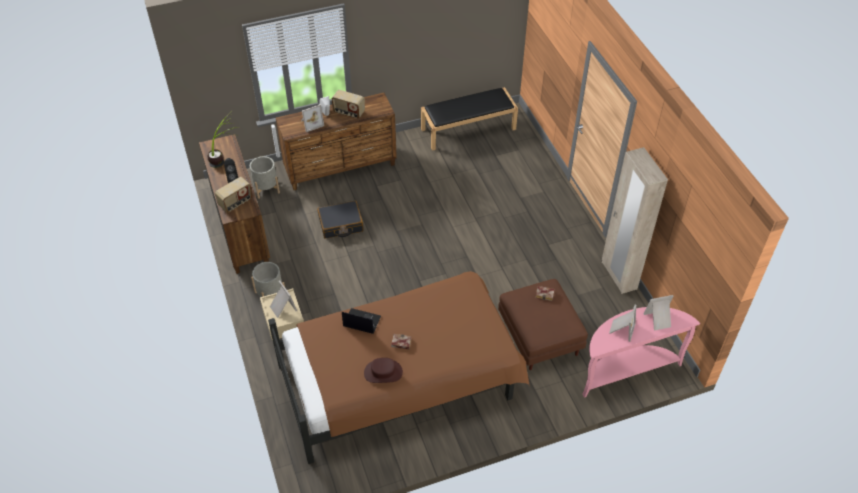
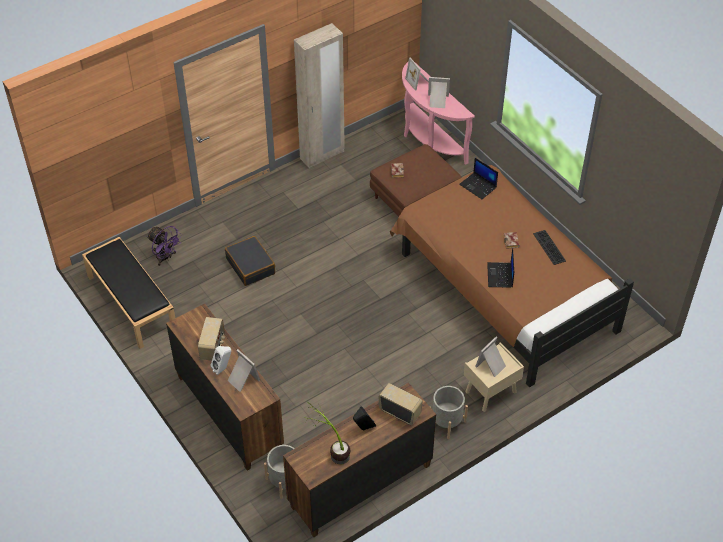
camera: 105 degrees left, 0 degrees up
(341, 224) = (323, 387): black suitcase -> black suitcase (251, 266)
(383, 372) = (548, 247): brown hat -> keyboard
(486, 337) = (478, 186): none -> laptop
(510, 152) = (165, 258): none -> purple fan

